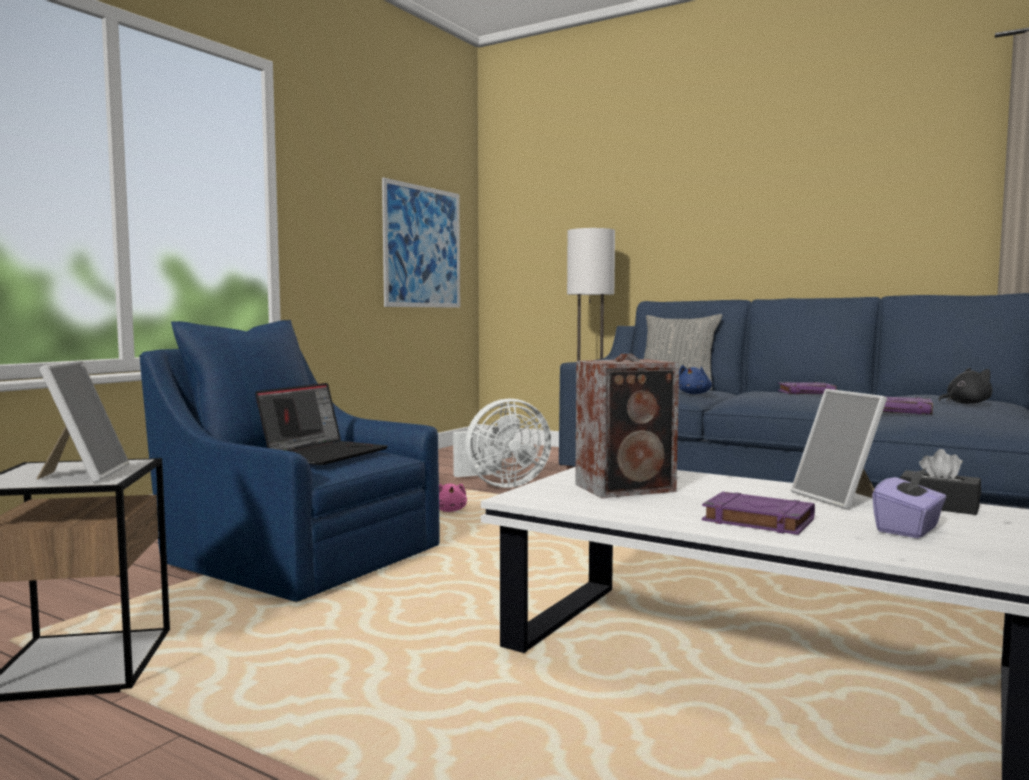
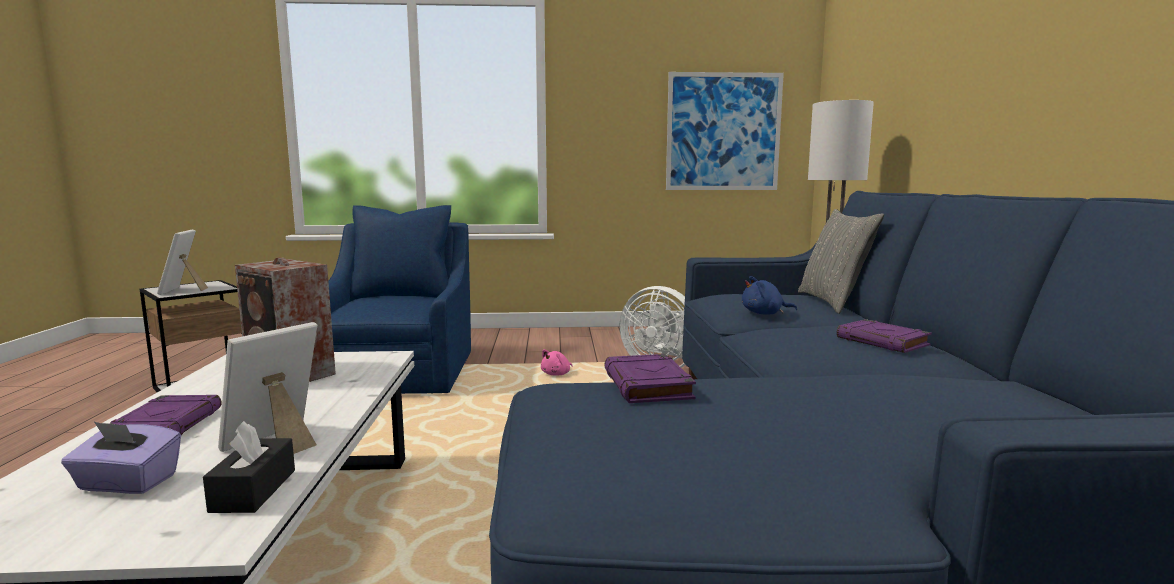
camera: 55 degrees right, 5 degrees up
(84, 474) = (183, 290): picture frame -> picture frame turned 120 degrees clockwise
(325, 453) = (382, 304): laptop -> none
(965, 403) = (906, 418): black plush toy -> none

